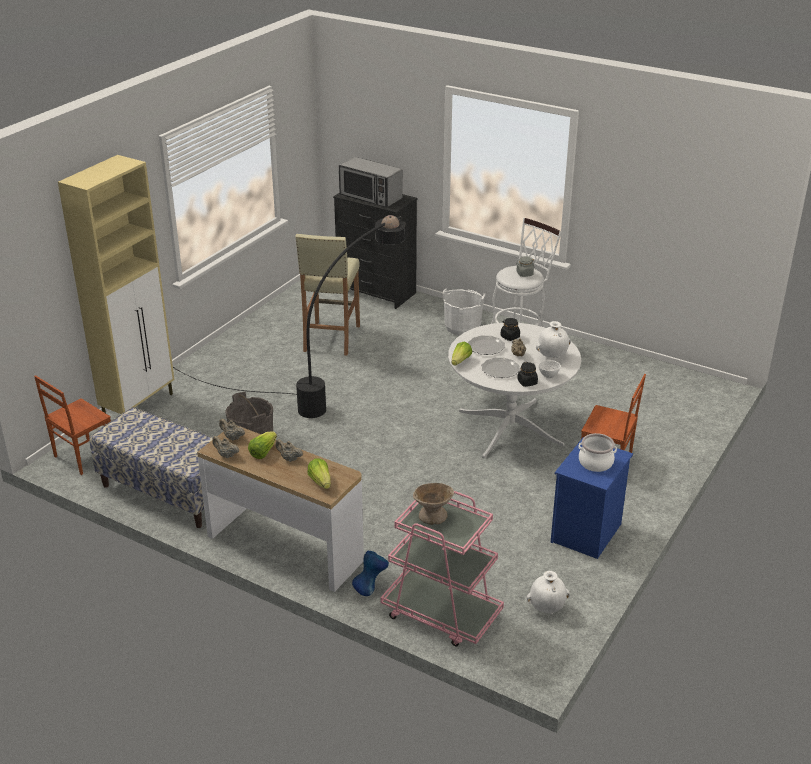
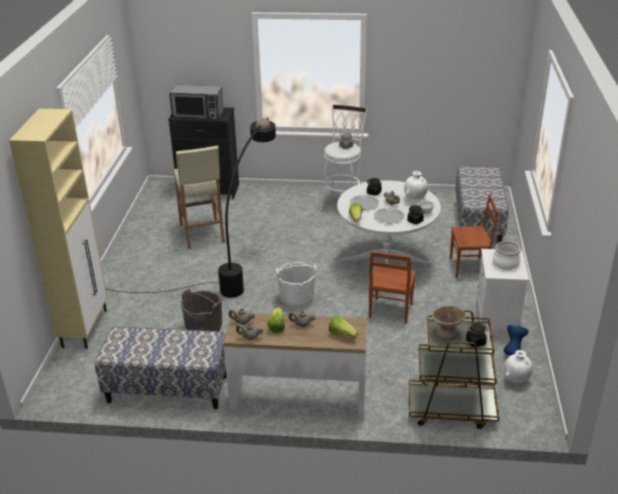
camera: 25 degrees left, 0 degrees up
(83, 456) = (69, 384): brown chair -> brown chair (390, 311)
(370, 588) = (386, 408): blue vase -> blue vase (513, 352)
(441, 614) = (451, 409): pink cart -> brown cart
(455, 535) = (475, 342): none -> black jar
(462, 327) = (293, 200): white bucket -> white bucket (296, 298)
(586, 534) = (497, 319): blue nightstand -> white nightstand
(667, 413) = (478, 222): none -> bench

